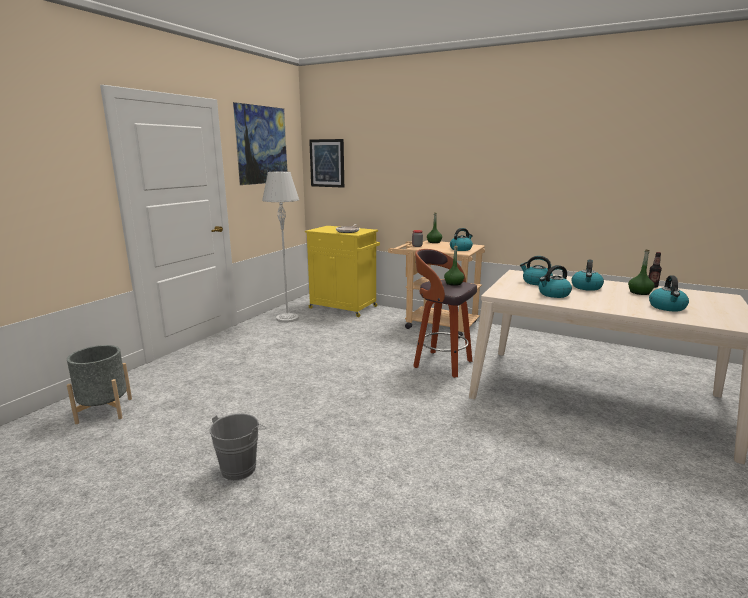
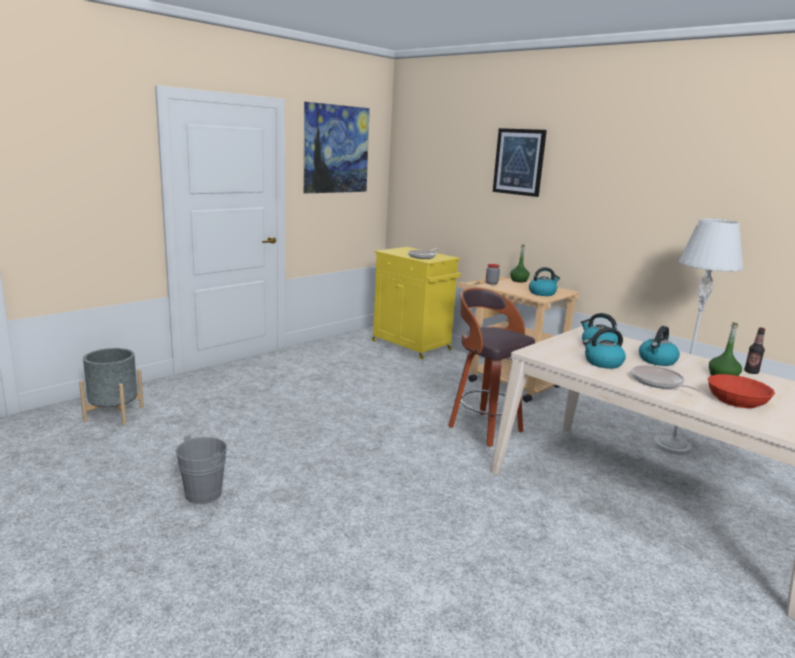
camera: 15 degrees right, 0 degrees up
(287, 318) = (341, 349): grey floor lamp -> grey floor lamp (672, 446)
(327, 163) = (414, 173): picture -> picture (519, 162)
(453, 283) = (504, 334): green bottle -> none
(605, 302) = (658, 382): none -> frying pan
(667, 307) = (737, 400): kettle -> red bowl

